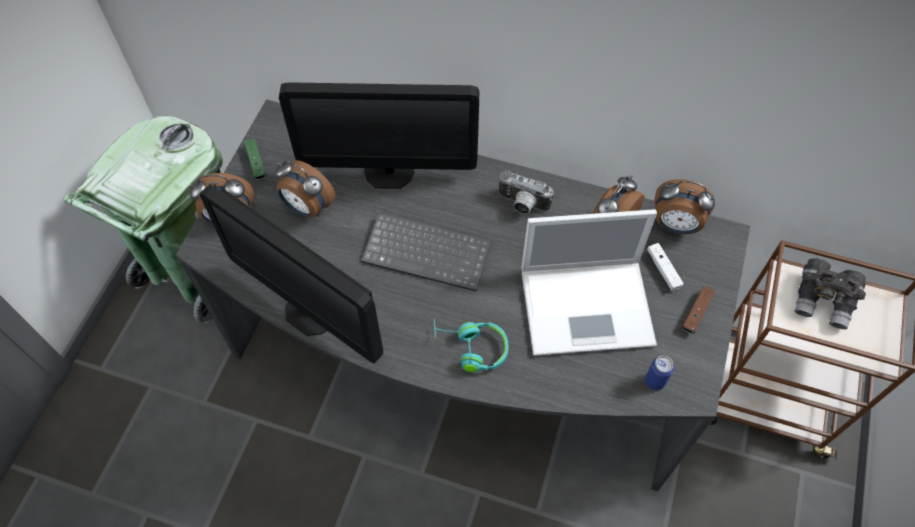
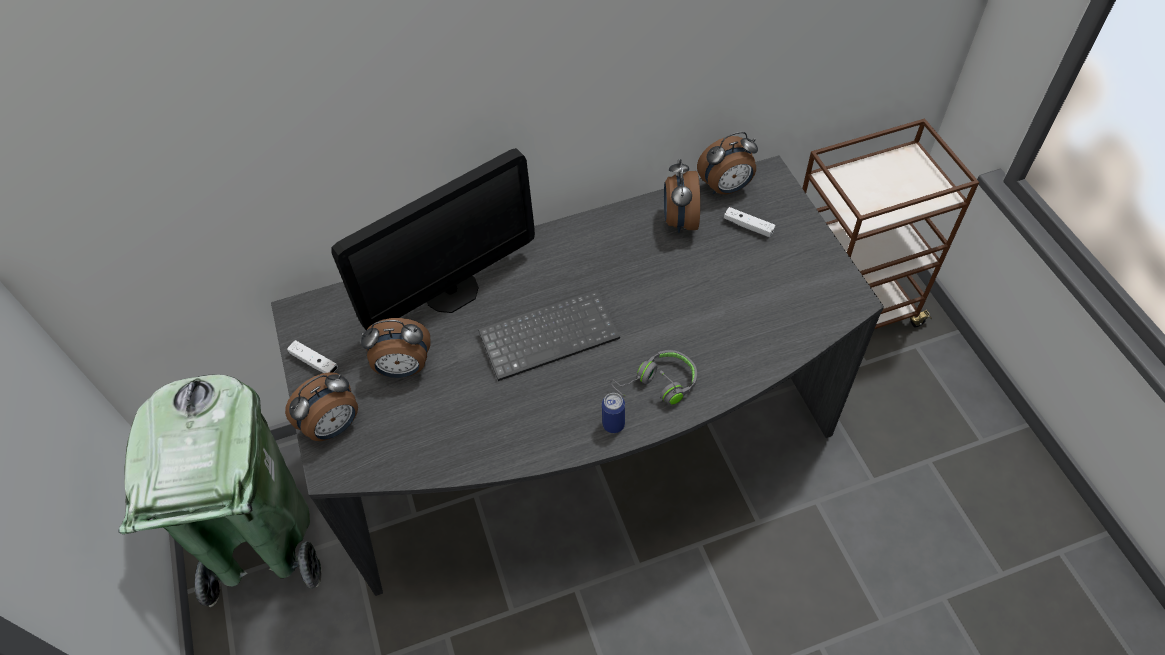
camera: 35 degrees left, 5 degrees down
(256, 163) = (314, 362): green game controller -> white game controller
(311, 312) = (492, 452): monitor -> none
(471, 348) = (658, 385): turquoise headphones -> grey headphones
(521, 205) = (592, 247): camera -> none
(589, 306) = (719, 290): laptop -> none
(654, 381) = (819, 311): can -> can (613, 424)
(696, 313) = (801, 242): brown game controller -> none
(823, 300) = (870, 180): grey binoculars -> none

